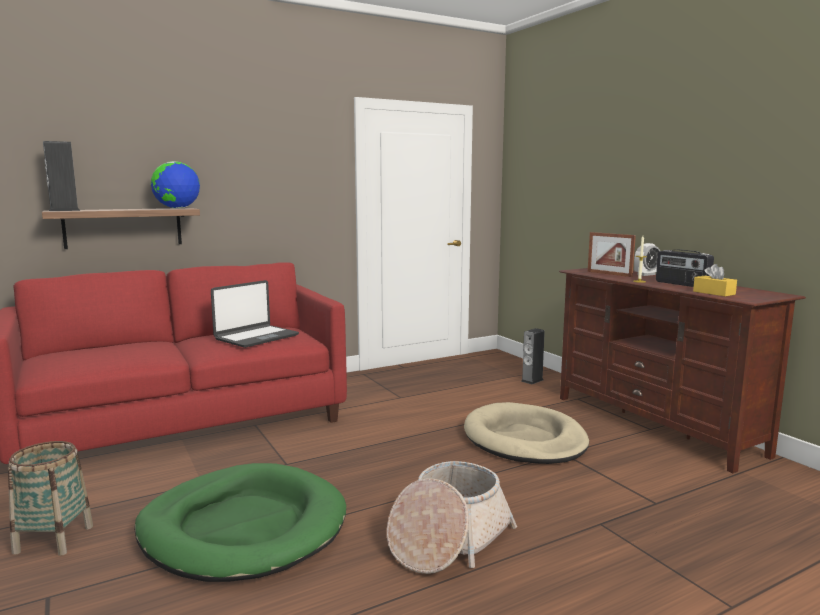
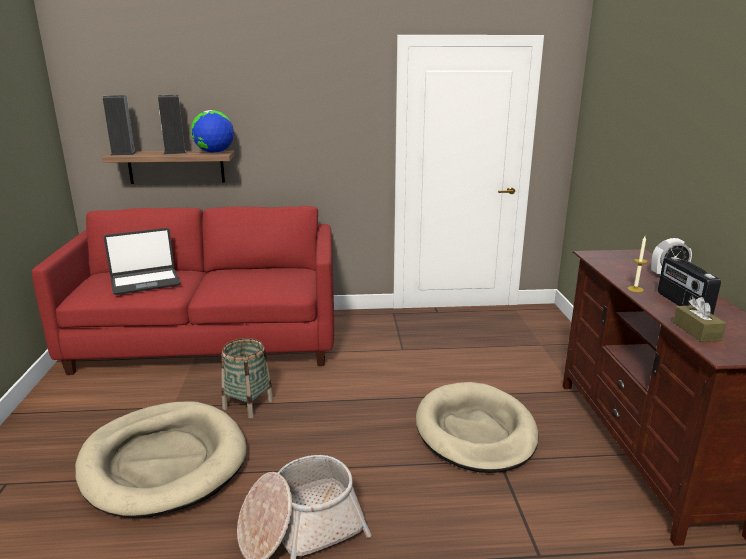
camera: 25 degrees right, 10 degrees up
(54, 539) = (46, 433): basket -> basket (248, 404)
(243, 528) = (163, 462): green dog bed -> beige dog bed
(256, 337) = (259, 280): laptop -> laptop (145, 282)
(532, 380) = (554, 355): speaker -> speaker (175, 152)
(609, 274) = (621, 267): picture frame -> none
(714, 293) = (696, 331): yellow tissue box -> brown tissue box

